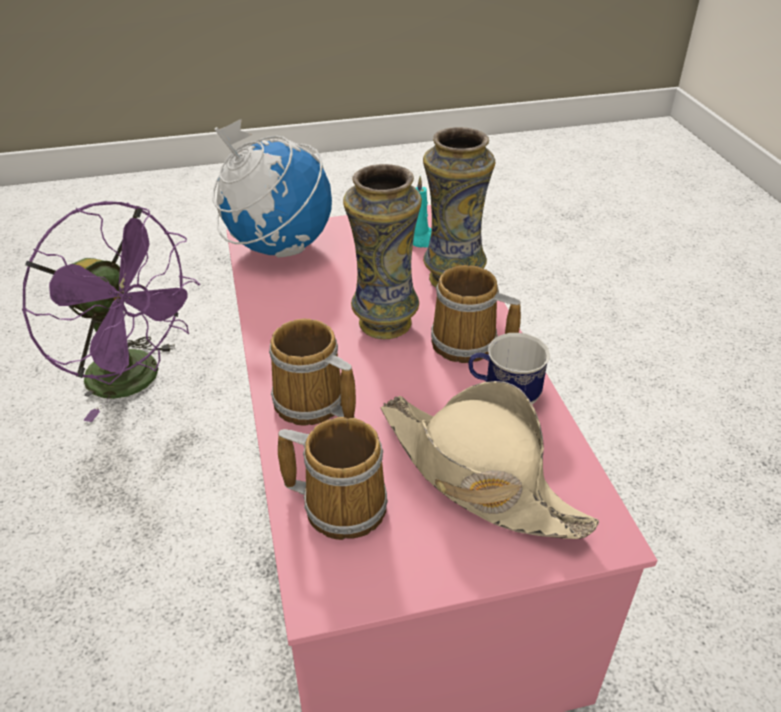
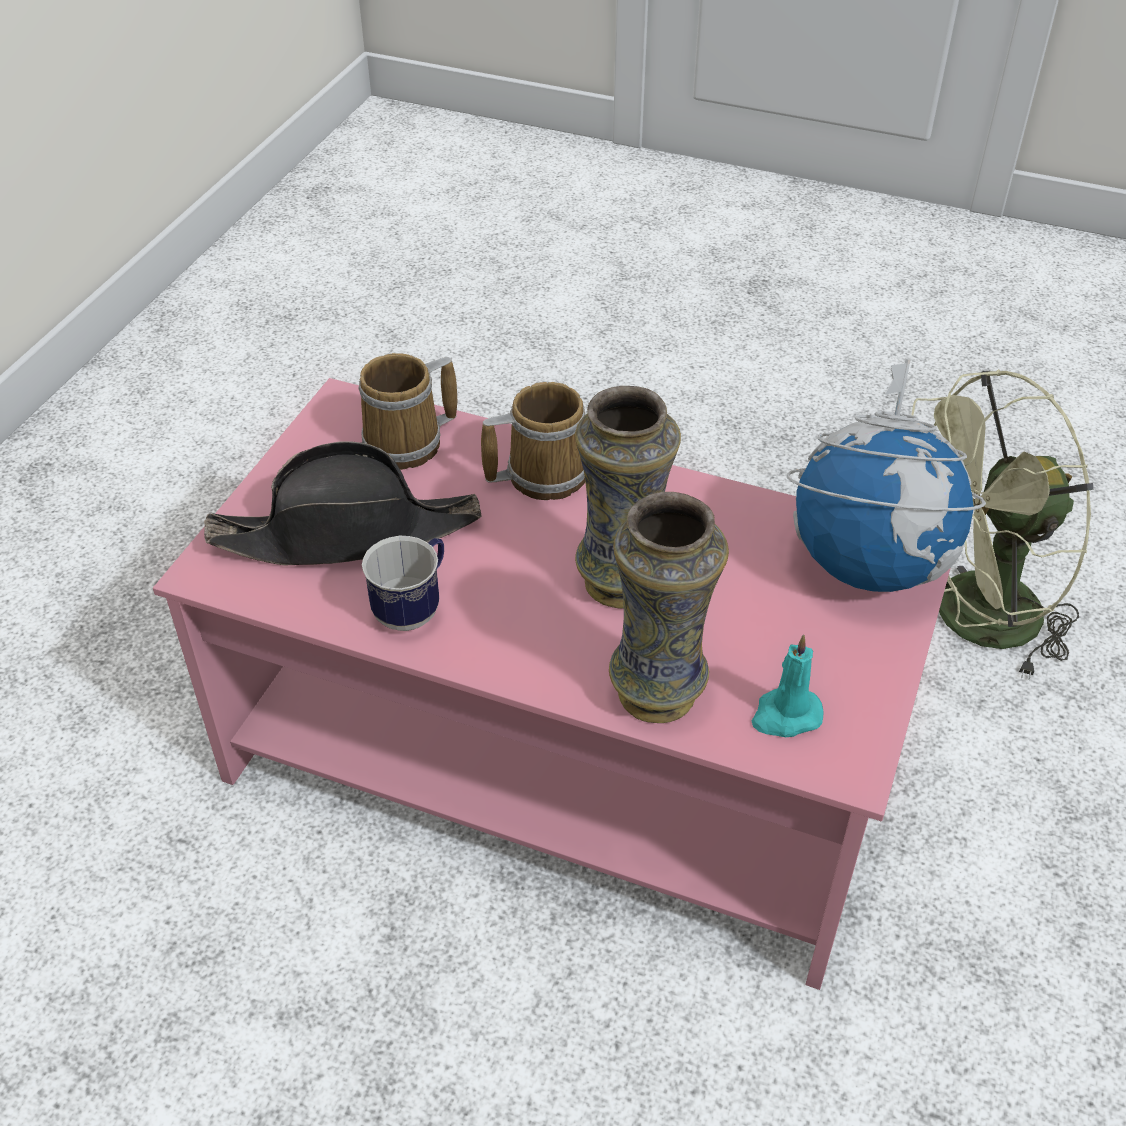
camera: 125 degrees right, 5 degrees up
(136, 380) = (969, 621): purple fan -> green fan
(467, 345) = (517, 629): mug -> none
(477, 474) = (348, 533): beige hat -> black hat

